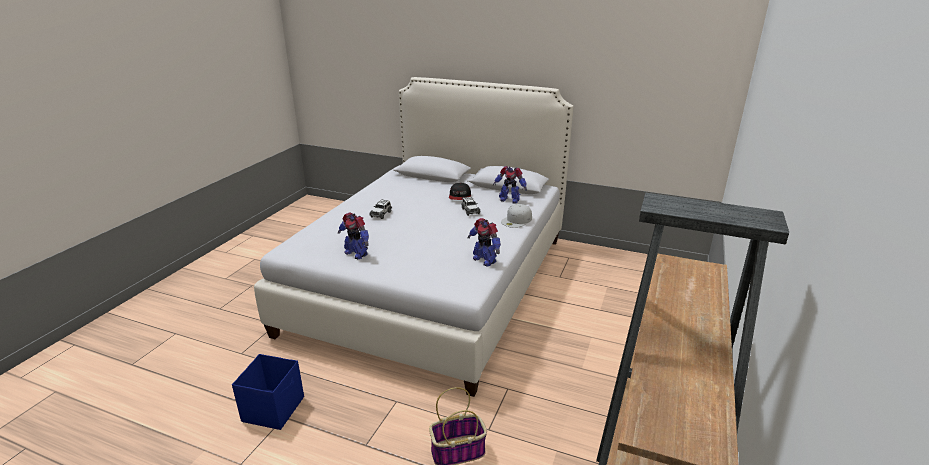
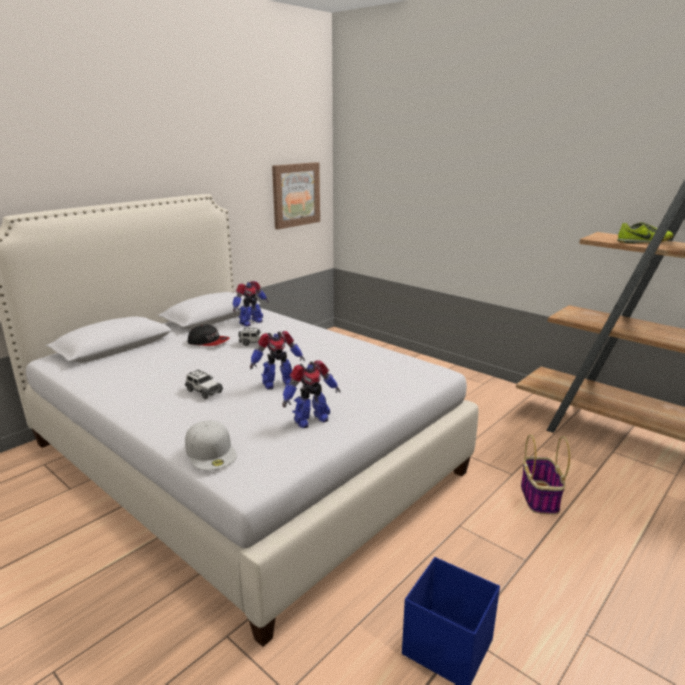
camera: 70 degrees left, 5 degrees down
(484, 260) = (379, 355): toy robot -> toy robot (277, 383)
(517, 220) = (303, 328): white cap -> white cap (211, 452)
(675, 109) = (295, 195): none -> picture
(684, 296) = (644, 242): none -> shoe

